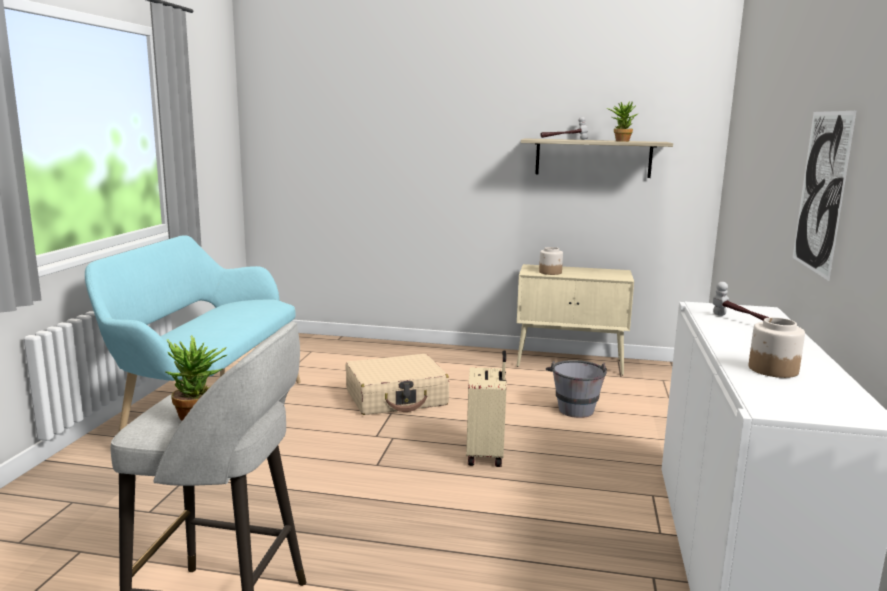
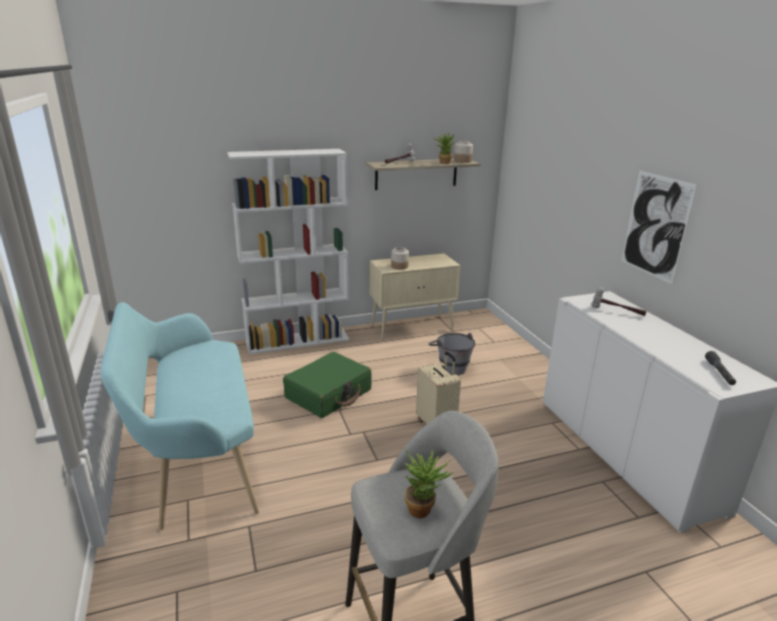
camera: 30 degrees left, 10 degrees up
(396, 398) = (329, 394): beige suitcase -> green suitcase
(420, 349) = (298, 340): none -> white bookcase
(772, 369) = (680, 353): jar -> jar (462, 161)
(803, 397) = (719, 373): none -> grey flashlight

